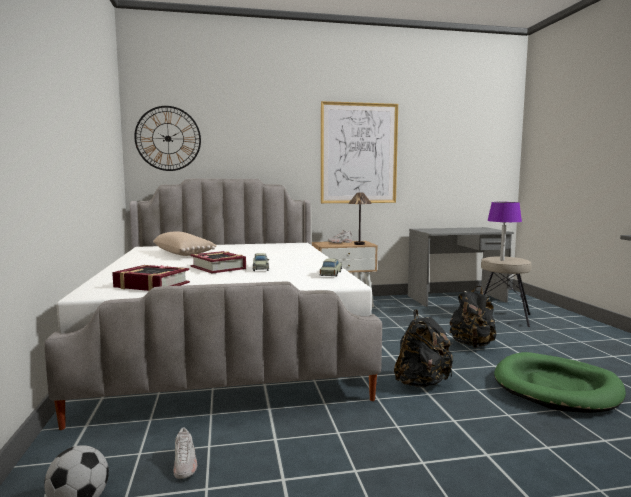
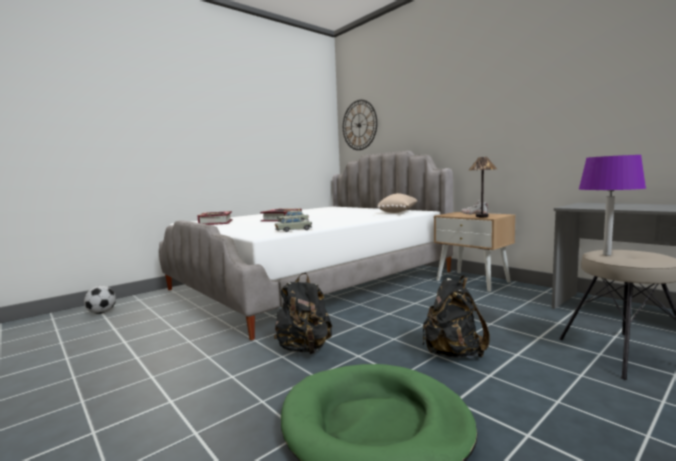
camera: 60 degrees right, 0 degrees up
(184, 254) = (321, 211): beige pillow -> beige pillow (399, 212)
(185, 464) = (138, 318): white shoe -> none
(359, 153) = (511, 110): picture -> none

